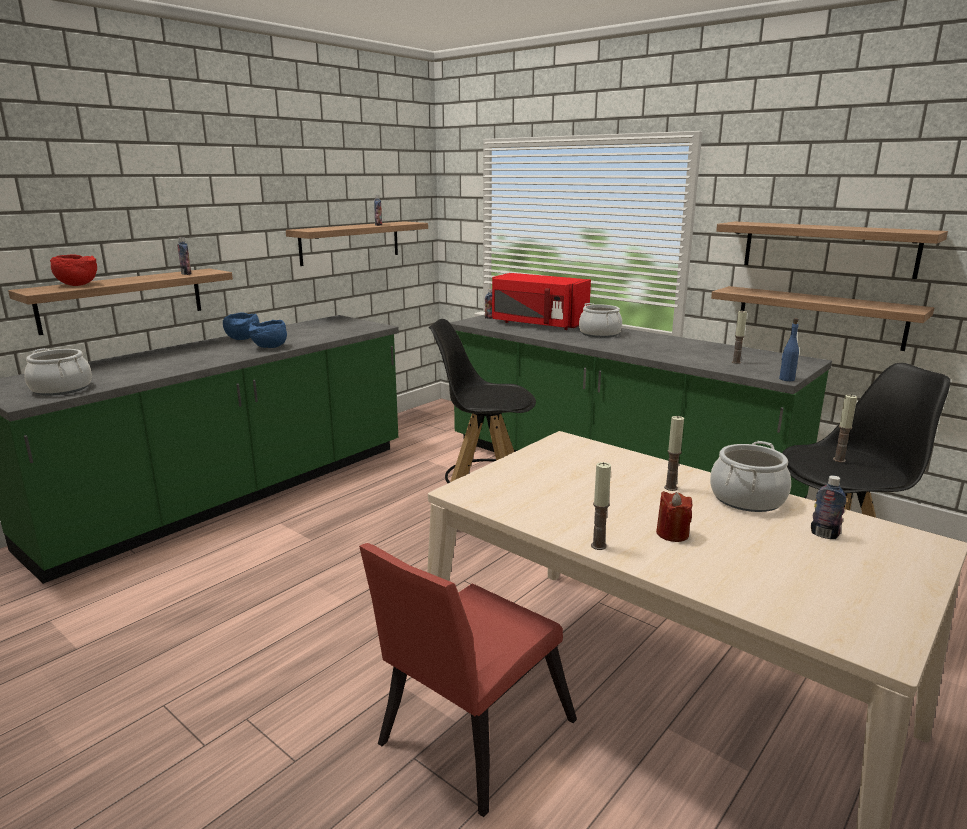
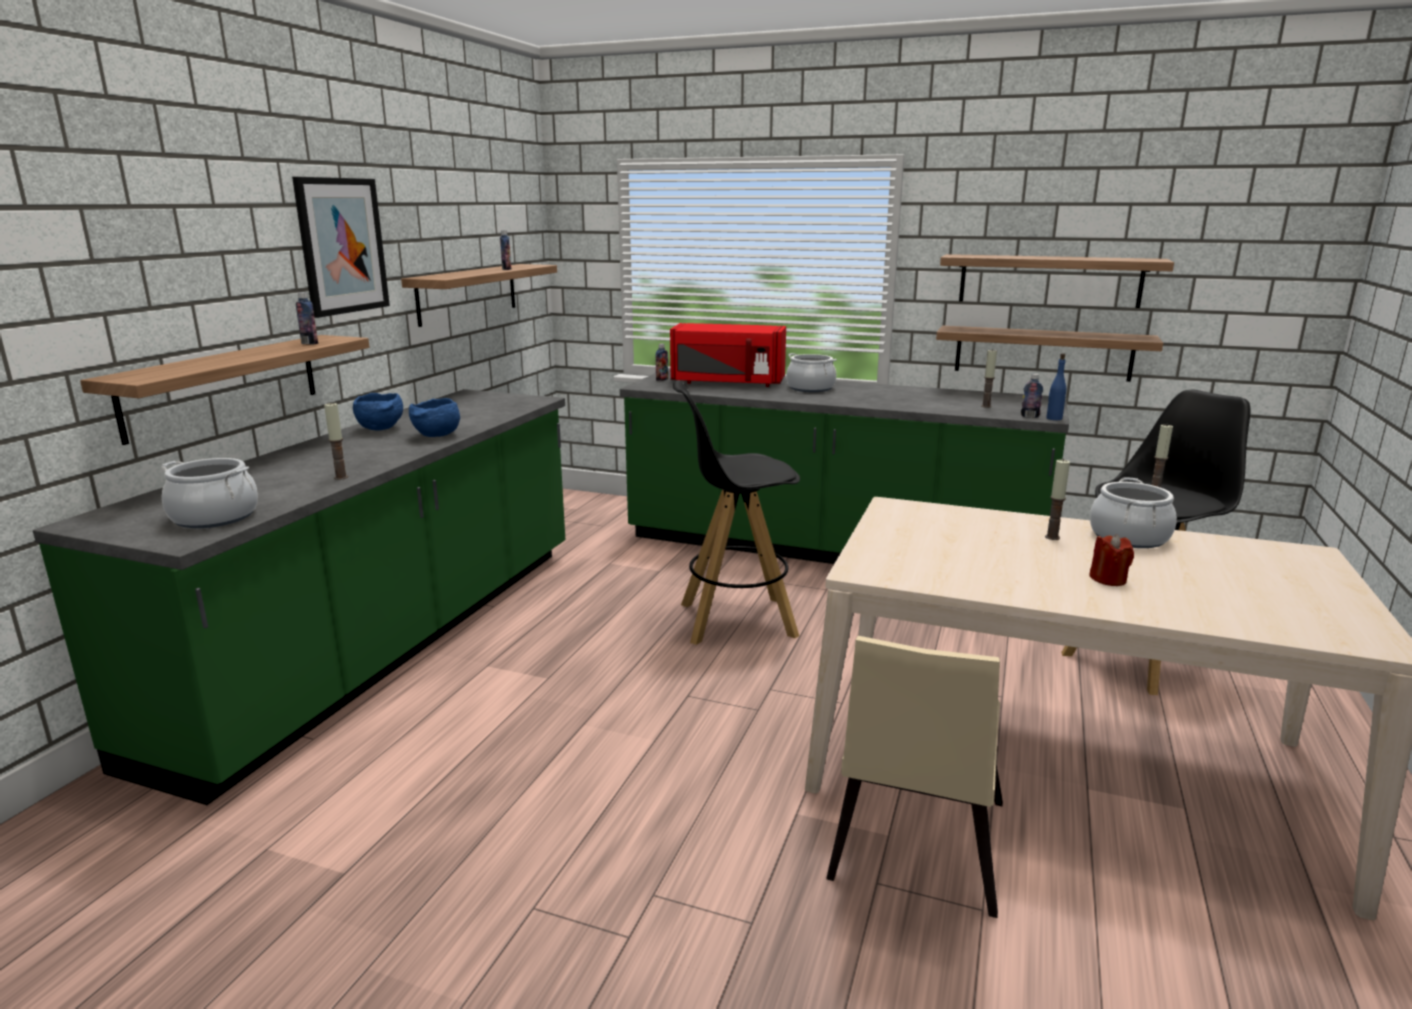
camera: 20 degrees left, 0 degrees up
(76, 285) = (179, 367): red bowl -> none
(231, 205) = (342, 246): none -> picture
(468, 738) = (914, 848): red chair -> beige chair
(598, 546) = (1060, 601): candle -> candle (341, 477)
(824, 535) = (1227, 559): bottle -> bottle (1030, 416)

